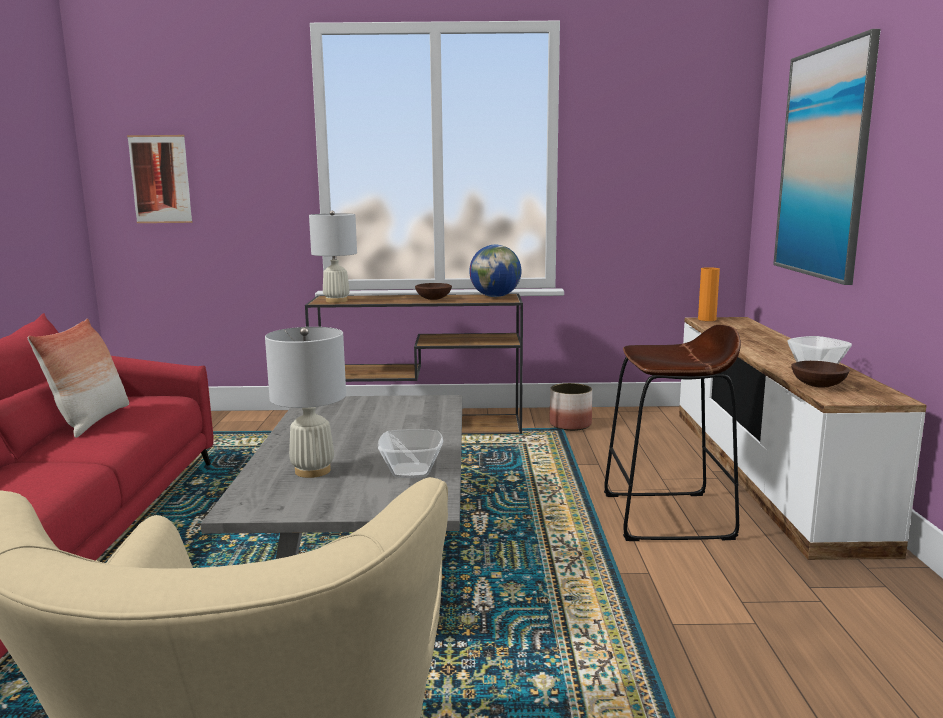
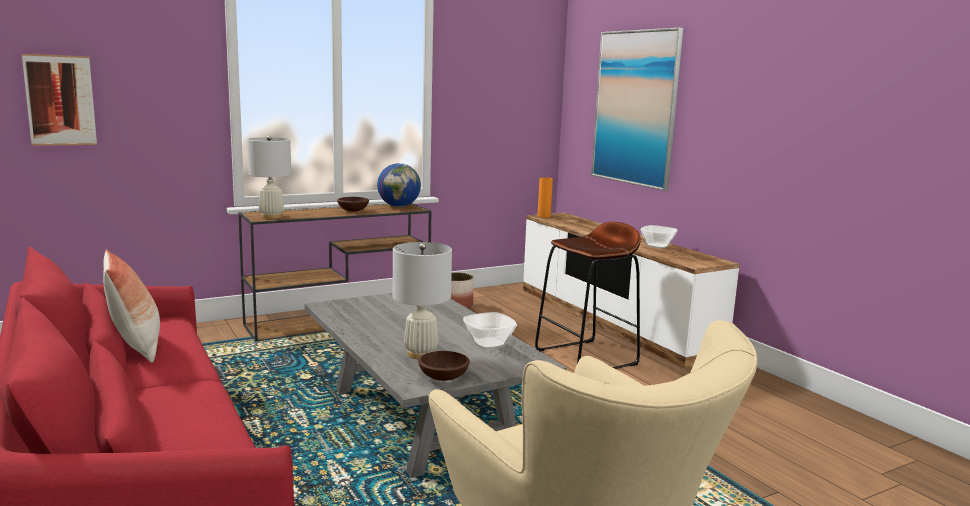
camera: 30 degrees left, 0 degrees up
(819, 385) = (675, 257): brown bowl -> brown bowl (444, 377)

